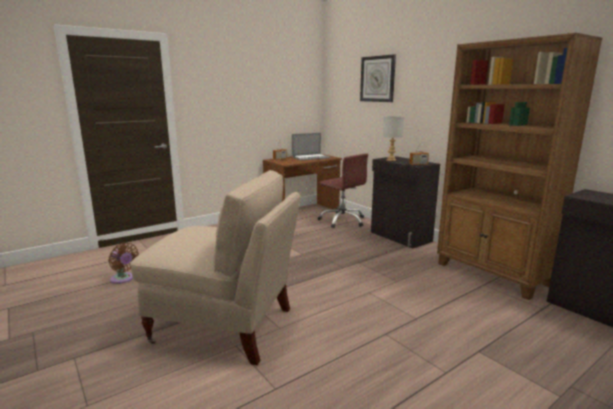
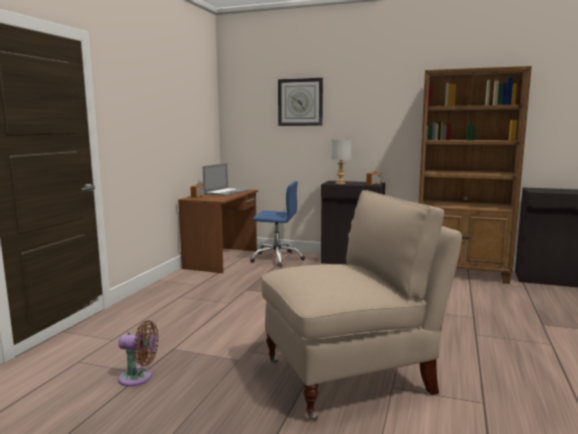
camera: 35 degrees left, 5 degrees down
(342, 220) = (277, 258): brown office chair -> blue office chair

